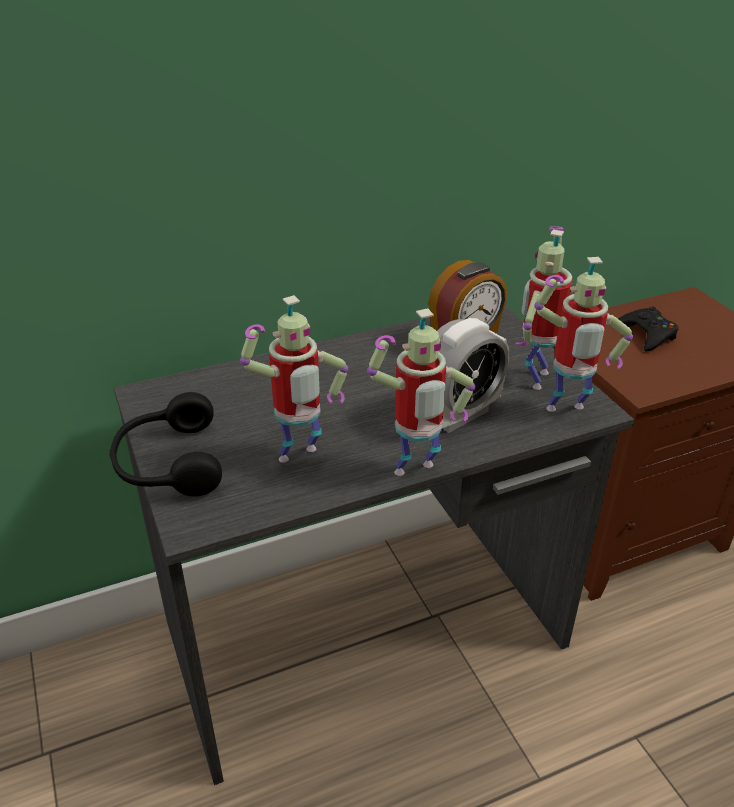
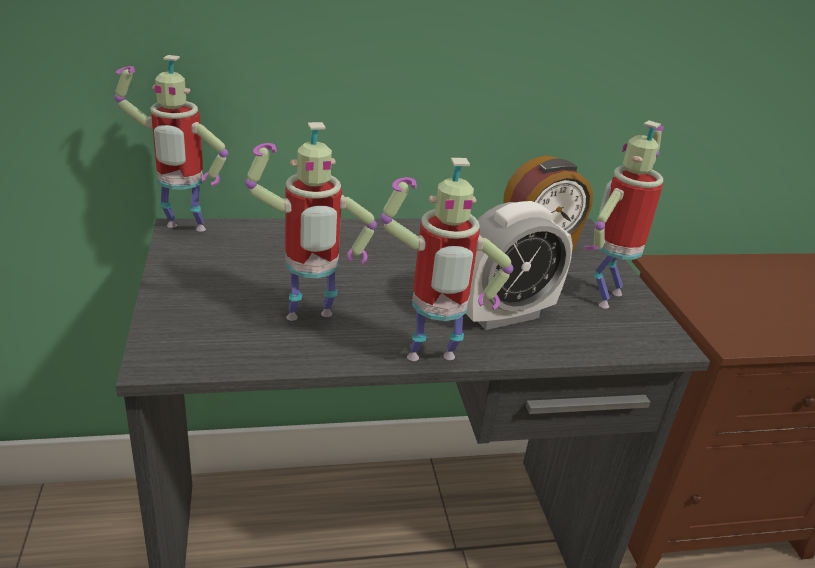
camera: 10 degrees right, 5 degrees down
(167, 464) = (168, 296): black headphones -> none
(566, 411) = (629, 336): toy robot -> toy robot (182, 230)
(647, 334) = (752, 288): black game controller -> none

